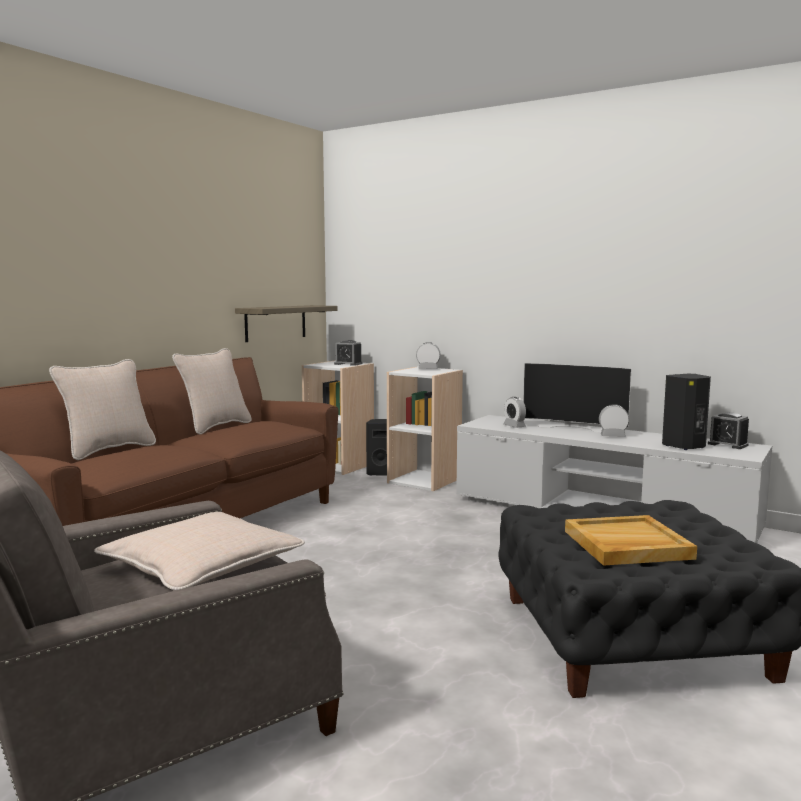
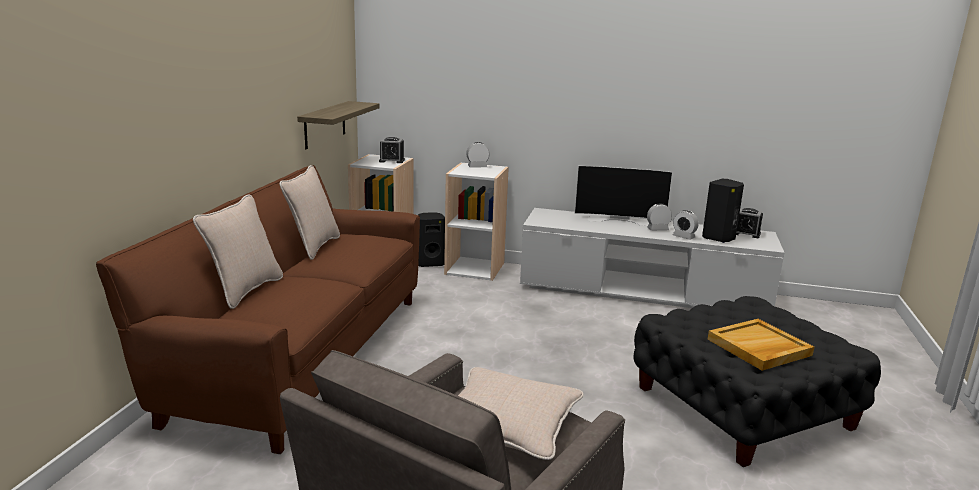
camera: 20 degrees left, 10 degrees up
(514, 426) = (571, 222): alarm clock -> alarm clock (683, 237)

